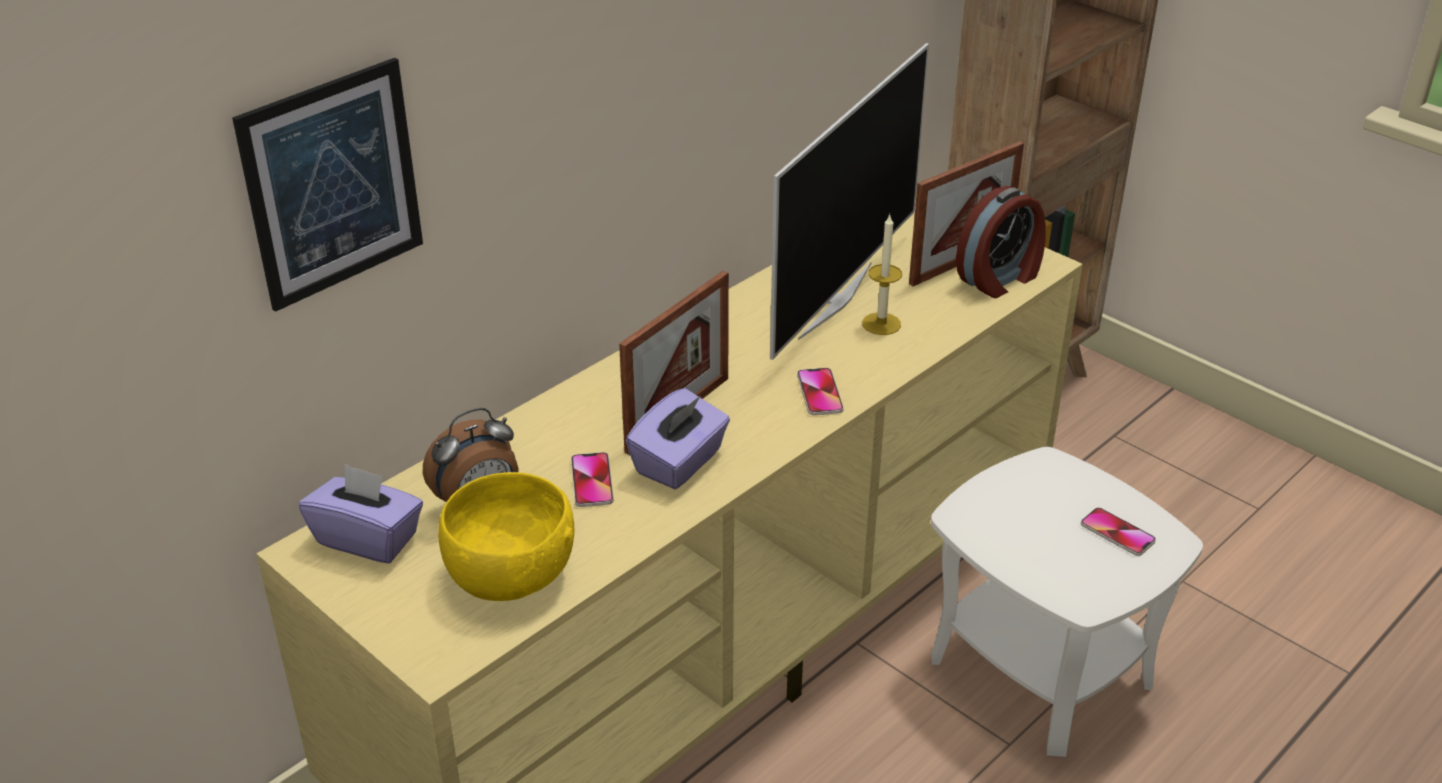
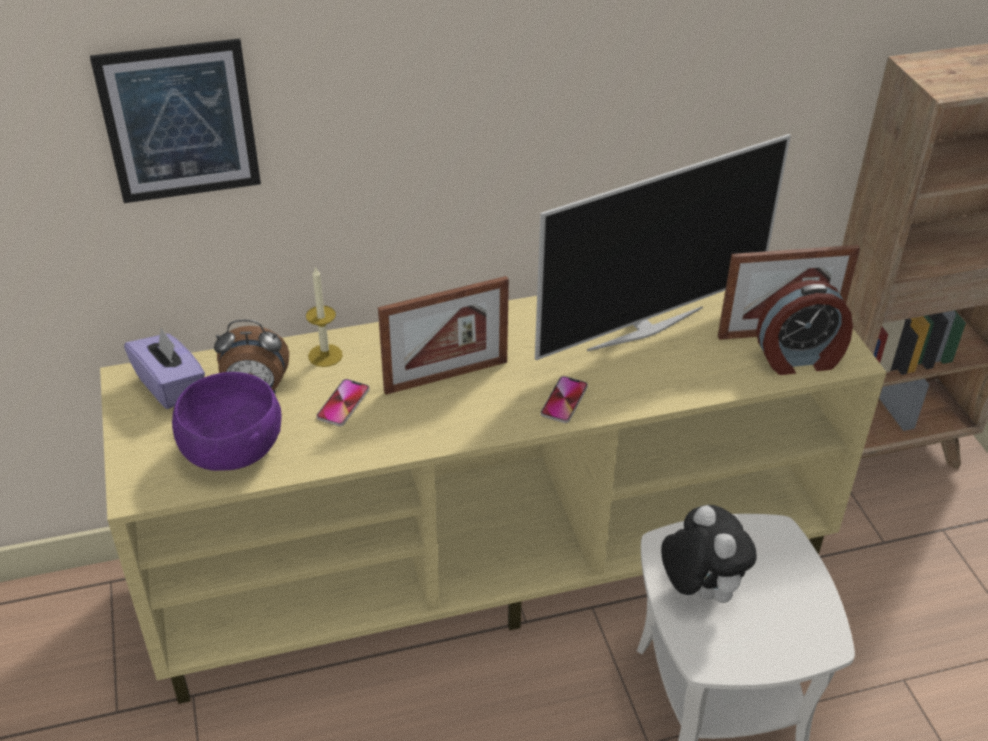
camera: 30 degrees right, 5 degrees up
(510, 575) = (231, 451): yellow bowl -> purple bowl
(680, 462) = (414, 414): purple tissue box -> none
(881, 324) = (664, 362): candle -> candle (325, 355)
(1025, 543) = (699, 590): none -> plush toy
(1117, 533) = (785, 615): phone -> none

